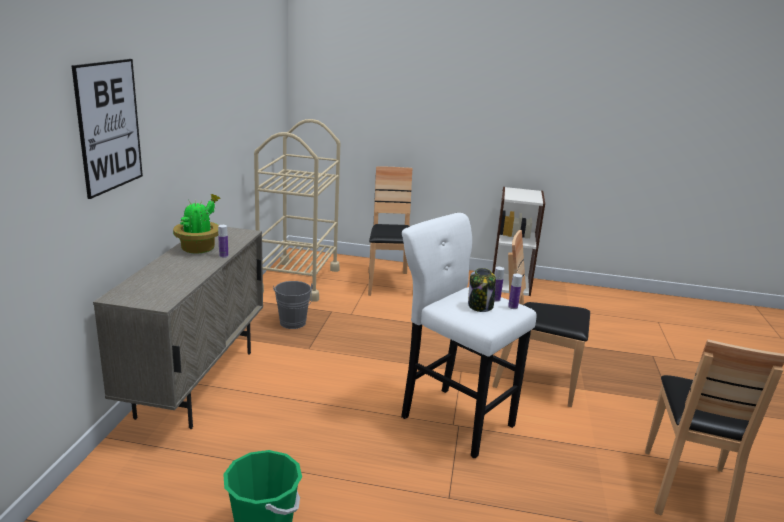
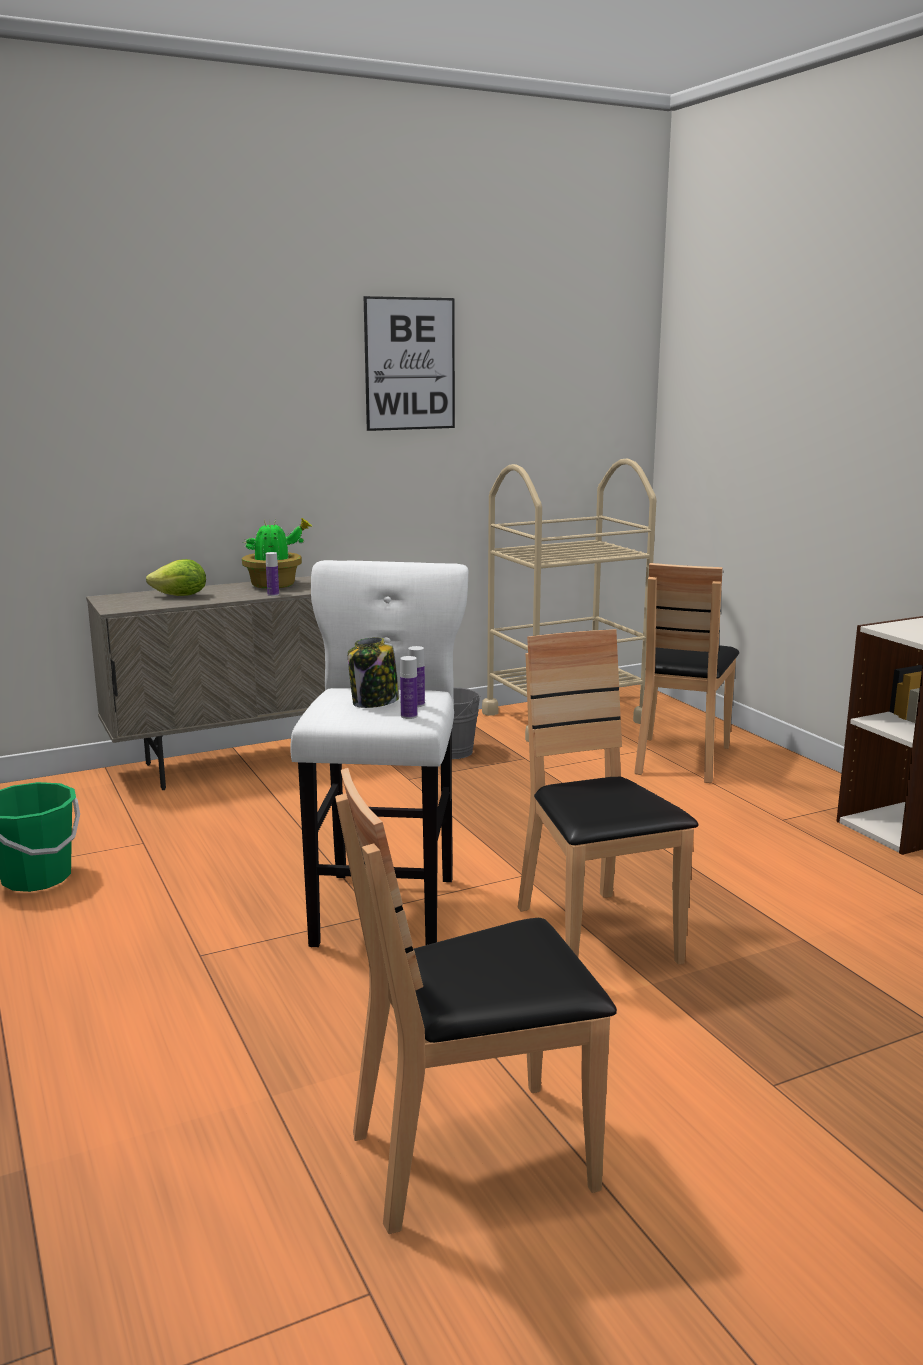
camera: 55 degrees right, 5 degrees down
(109, 126) = (146, 409): picture -> picture (410, 364)
(168, 277) = (181, 596): none -> lettuce
(389, 284) = (680, 759): brown chair -> brown chair turned 150 degrees clockwise

